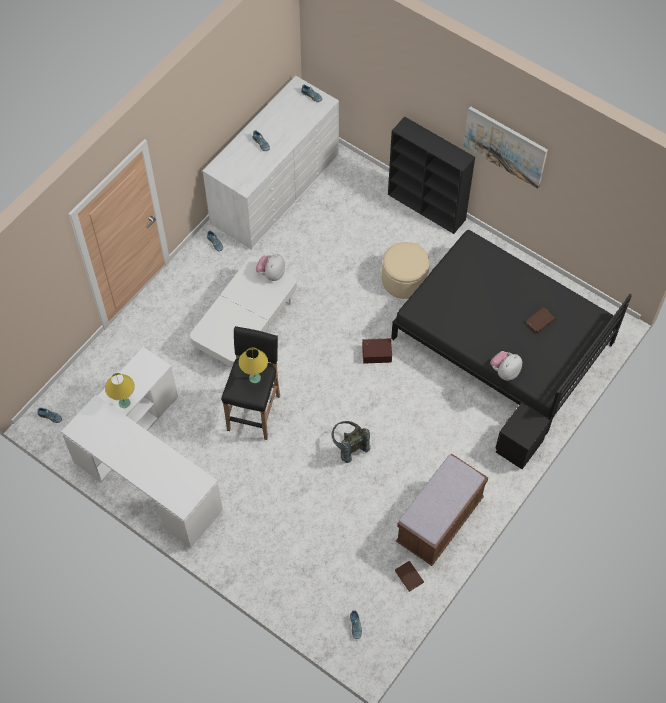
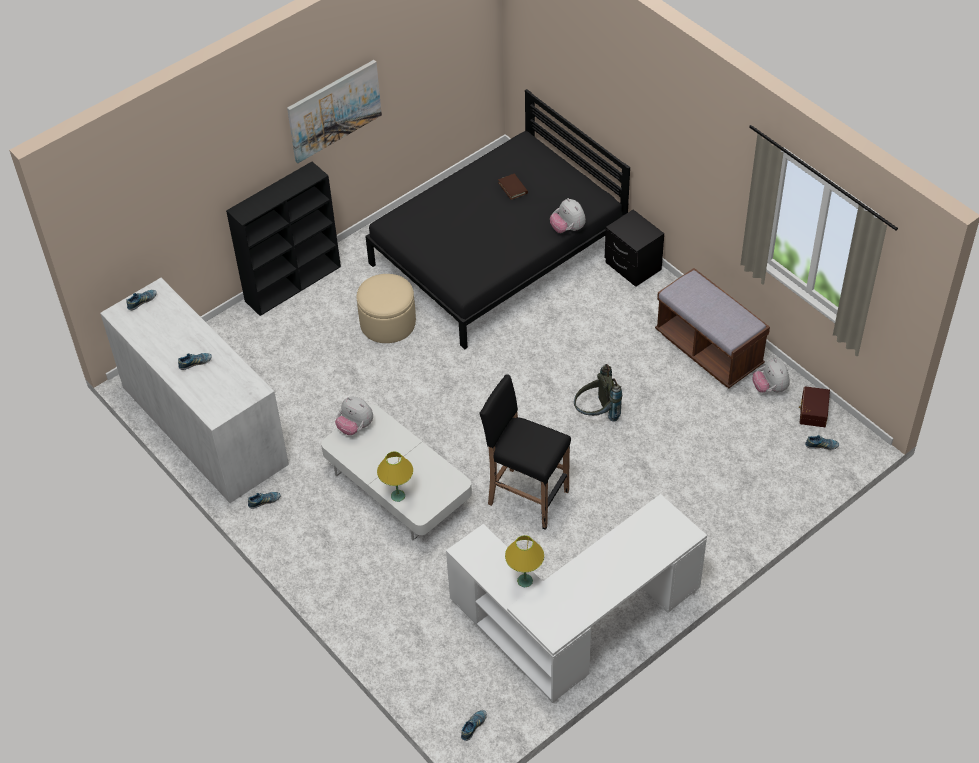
camera: 75 degrees left, 10 degrees down
(255, 378) = (528, 436): yellow table lamp -> yellow table lamp (397, 495)
(376, 353) = (480, 366): brown storage box -> brown storage box (812, 411)
(409, 576) = (770, 388): brown book -> plush toy

